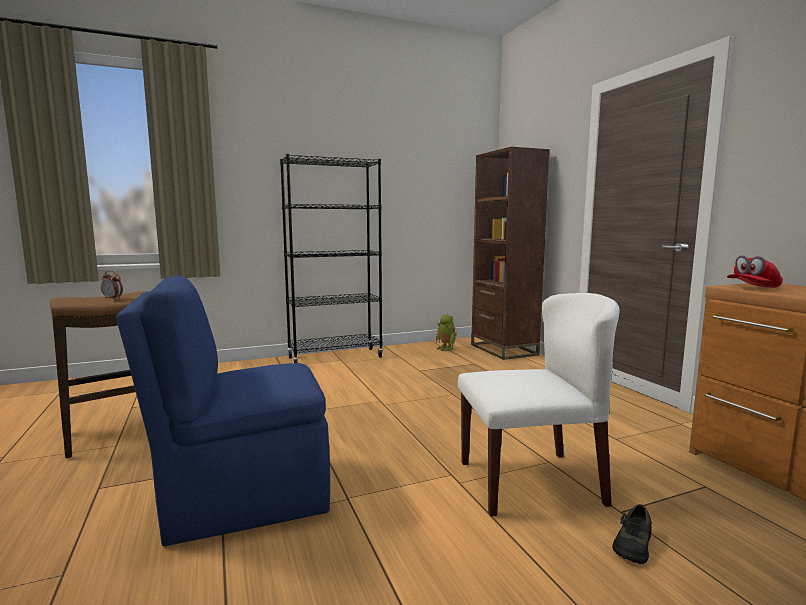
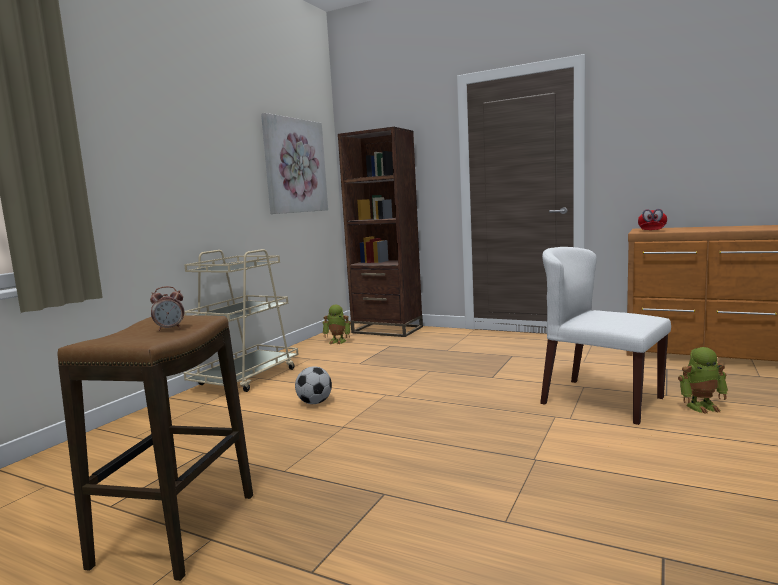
camera: 40 degrees left, 0 degrees up
(242, 497) = (466, 499): blue chair -> none
(328, 389) = (314, 402): none -> football
(335, 357) = (246, 377): black bookcase -> beige cart
(436, 185) = (295, 166): none -> picture
(531, 482) = (600, 400): white chair -> white chair turned 90 degrees counterclockwise
(632, 545) = (701, 406): black shoe -> toy robot

